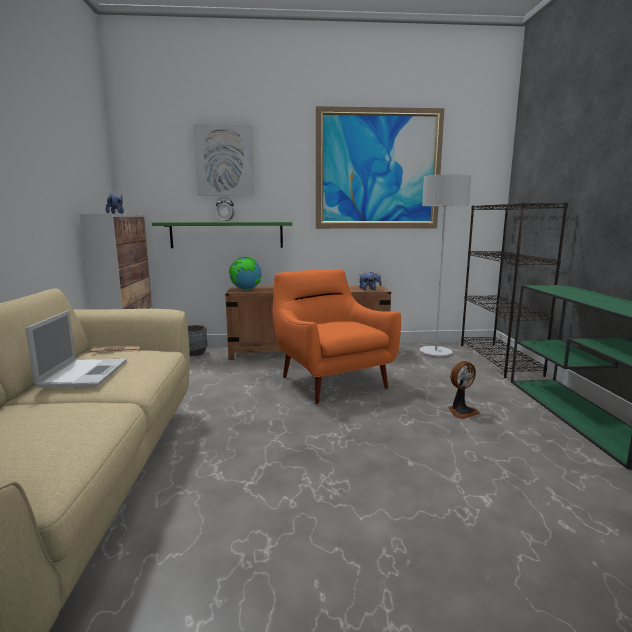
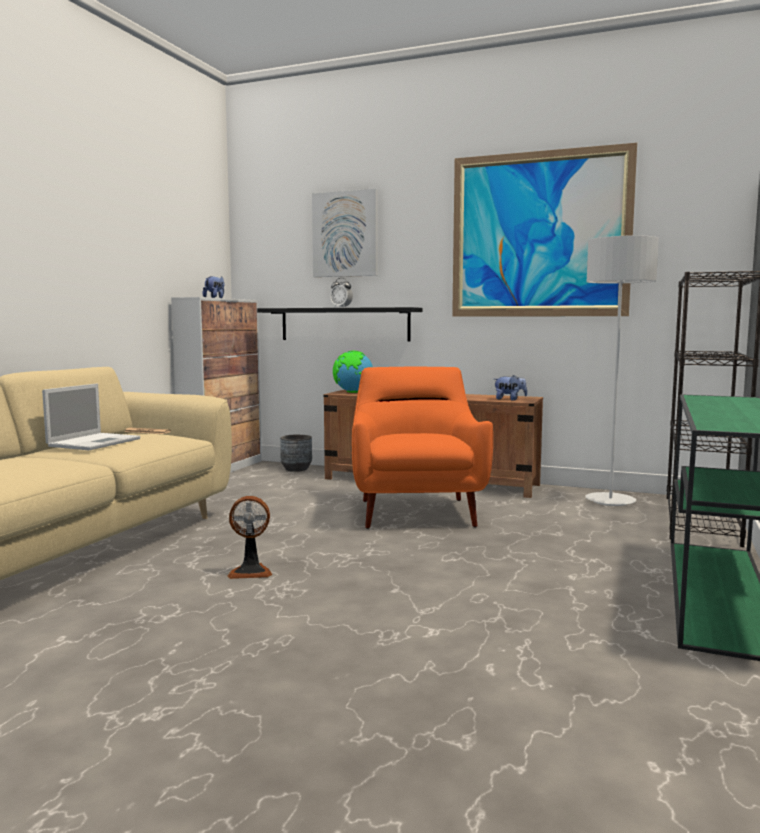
camera: 25 degrees right, 5 degrees down
(226, 235) = (344, 324): green shelf -> black shelf
(461, 411) = (538, 561): fan -> fan (251, 571)

